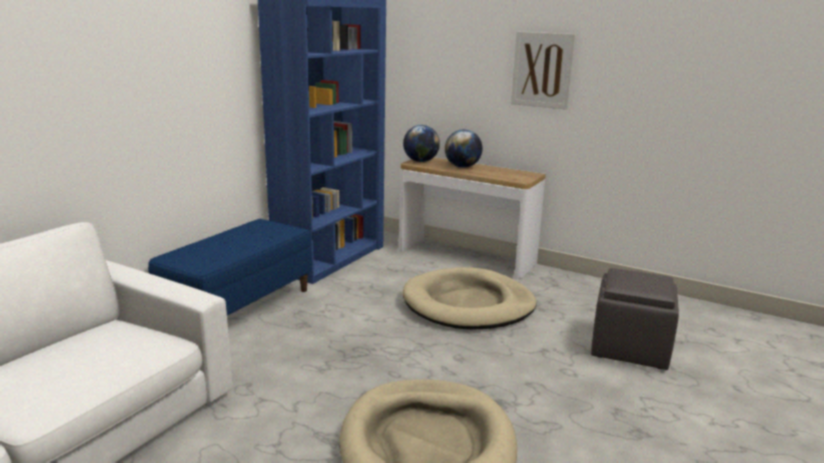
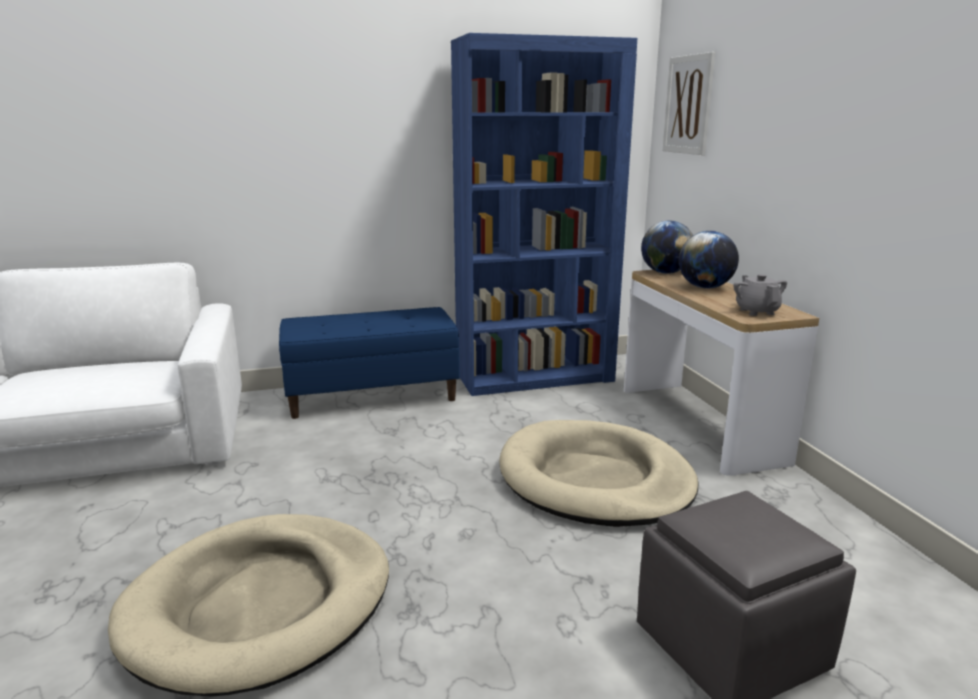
camera: 45 degrees right, 0 degrees up
(516, 176) = (756, 311): none -> grey teapot
(542, 70) = (833, 137): picture -> picture (688, 105)

